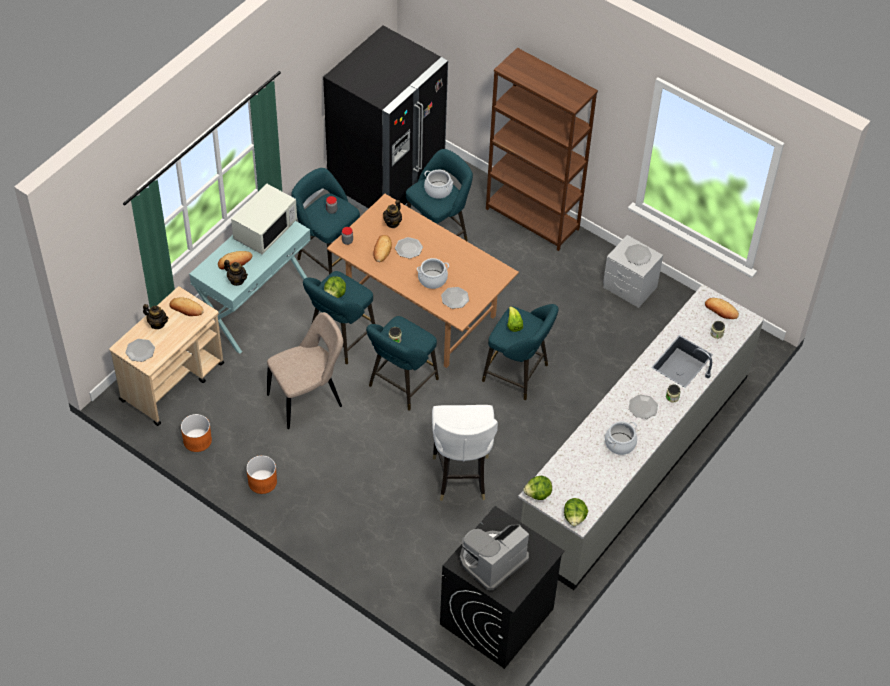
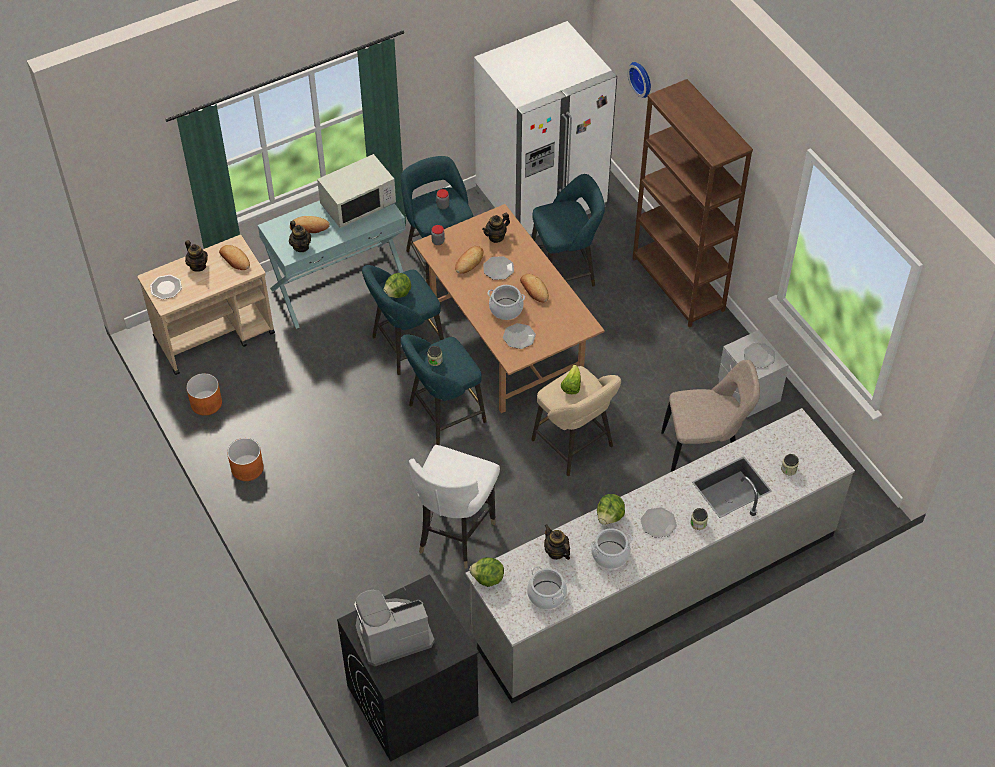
camera: 25 degrees right, 0 degrees up
(308, 399) = (339, 398): beige chair -> beige chair (704, 452)
(386, 182) = (541, 199): black fridge -> white fridge
(438, 190) = (567, 218): cooking pot -> cooking pot (546, 594)
(462, 56) = (642, 78): none -> wall clock
(518, 374) = (575, 446): turquoise stool -> beige stool
(574, 517) = (514, 619): lettuce -> lettuce (610, 516)
(578, 455) = (556, 552): none -> teapot
(721, 310) = (808, 444): bread -> bread (534, 290)

